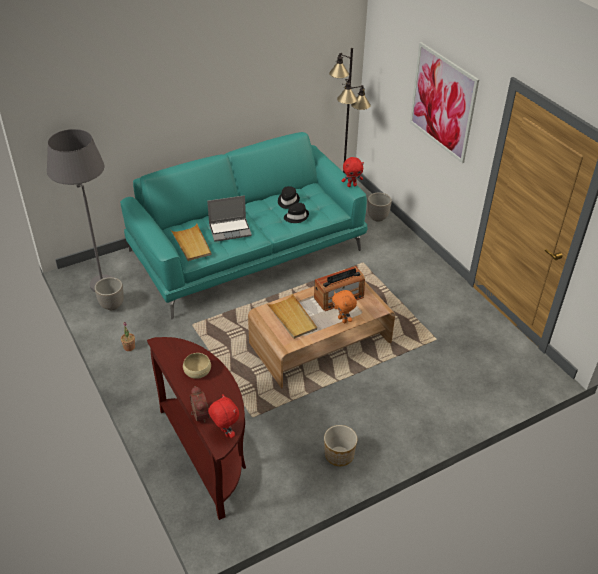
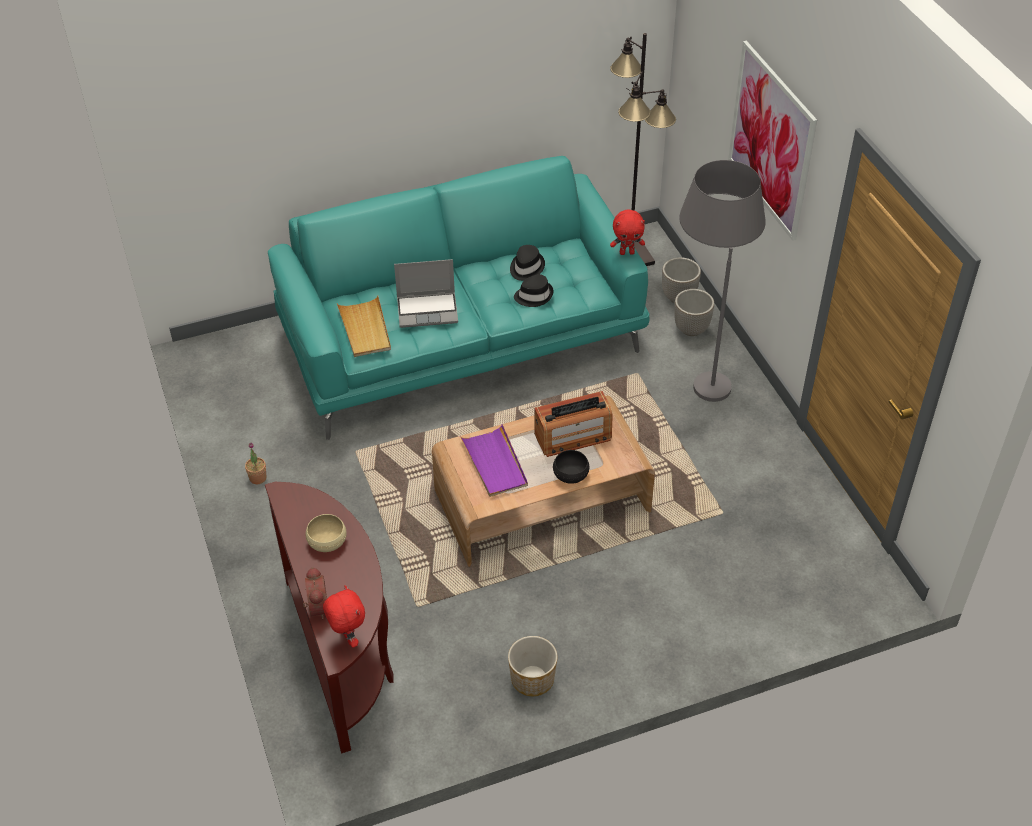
camera: 10 degrees right, 5 degrees up
(98, 276) = (229, 360): grey floor lamp -> grey floor lamp (702, 374)
(112, 305) = (243, 408): planter -> planter (691, 329)
(292, 318) = (495, 463): beige tray -> purple tray
(343, 320) = (571, 474): orange plush toy -> black bowl

